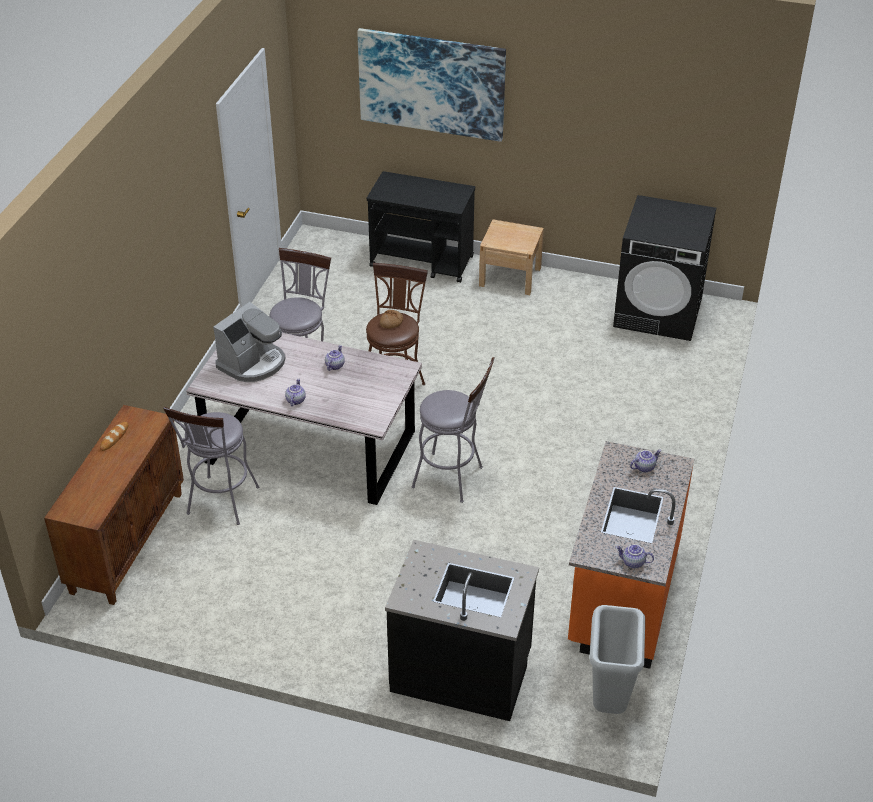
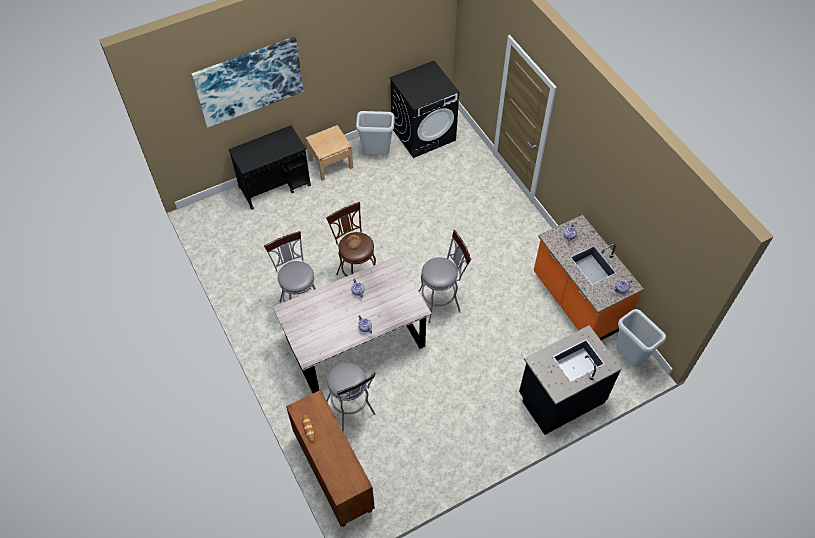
camera: 45 degrees left, 15 degrees up
(253, 363) = (315, 324): coffee machine -> none
(574, 299) = (377, 154): none -> grey trash can

